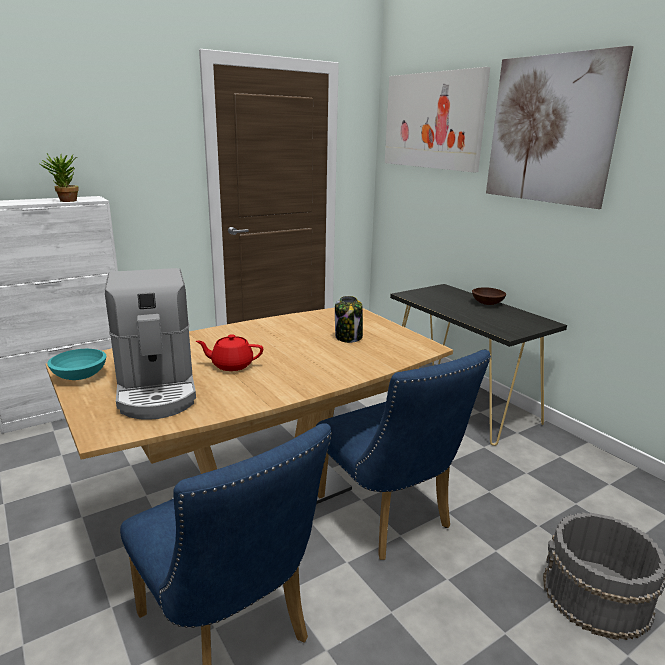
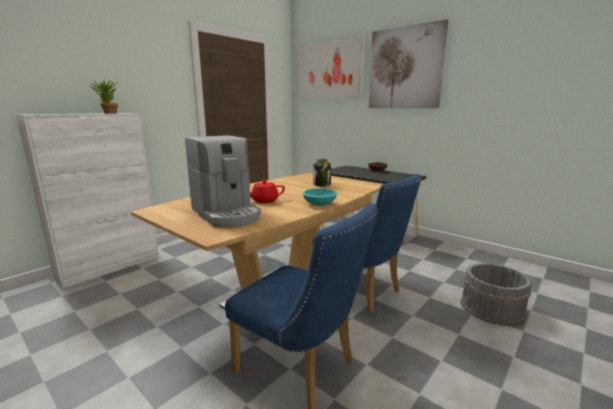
camera: 15 degrees left, 5 degrees down
(79, 376) = (164, 214): turquoise bowl -> turquoise bowl (319, 204)

